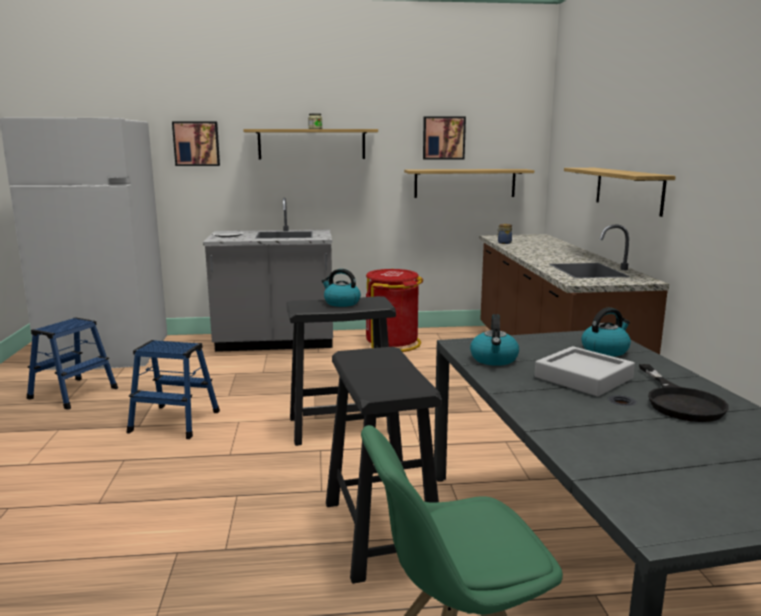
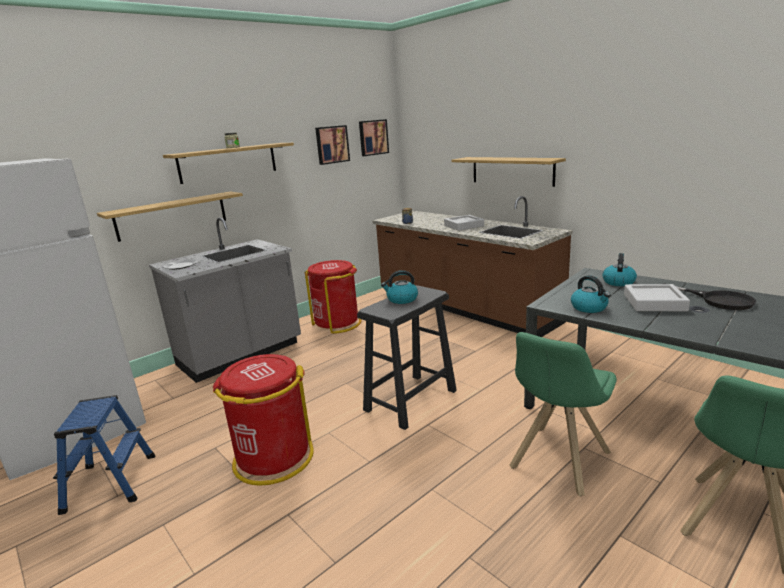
camera: 35 degrees left, 5 degrees up
(175, 421) = (273, 458): blue step ladder -> red trash can
(196, 143) = (110, 176): picture -> picture (373, 137)
(380, 532) = (558, 459): black stool -> green chair
(465, 183) = (351, 180): shelf -> shelf (172, 215)
(552, 256) = (463, 226): none -> grey tray

